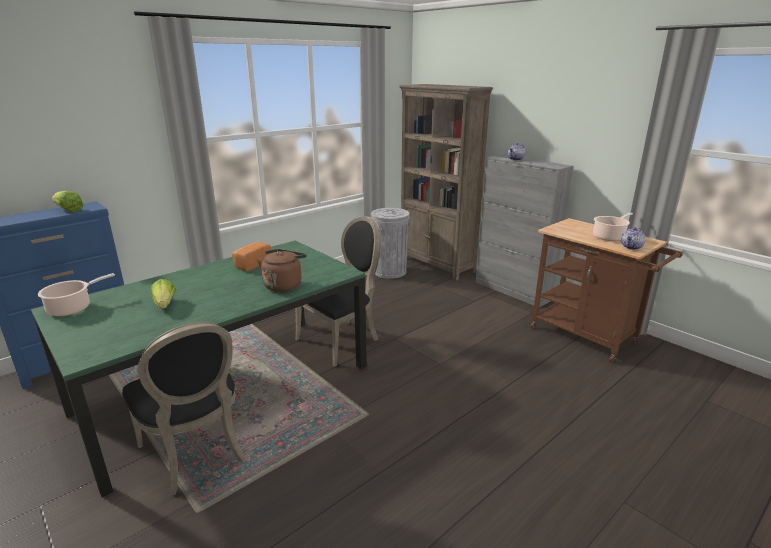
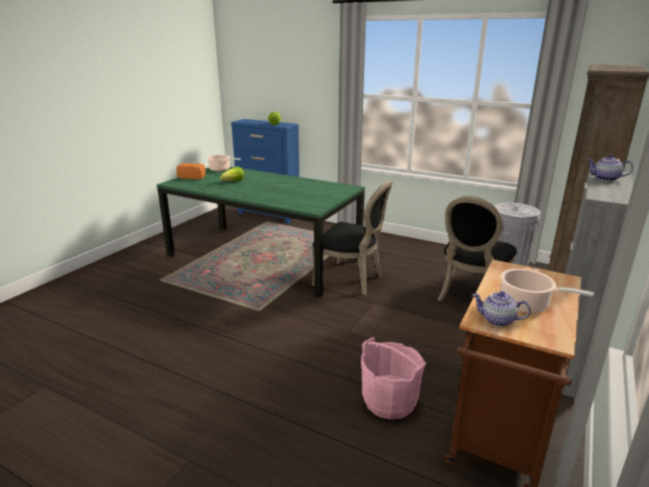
camera: 70 degrees right, 0 degrees up
(197, 454) = (202, 267): black chair -> black chair (469, 296)
(251, 264) = (305, 185): bread -> bread (192, 177)
(284, 285) = (278, 198): brown kettle -> none
(546, 368) = (389, 401): none -> pink bucket

